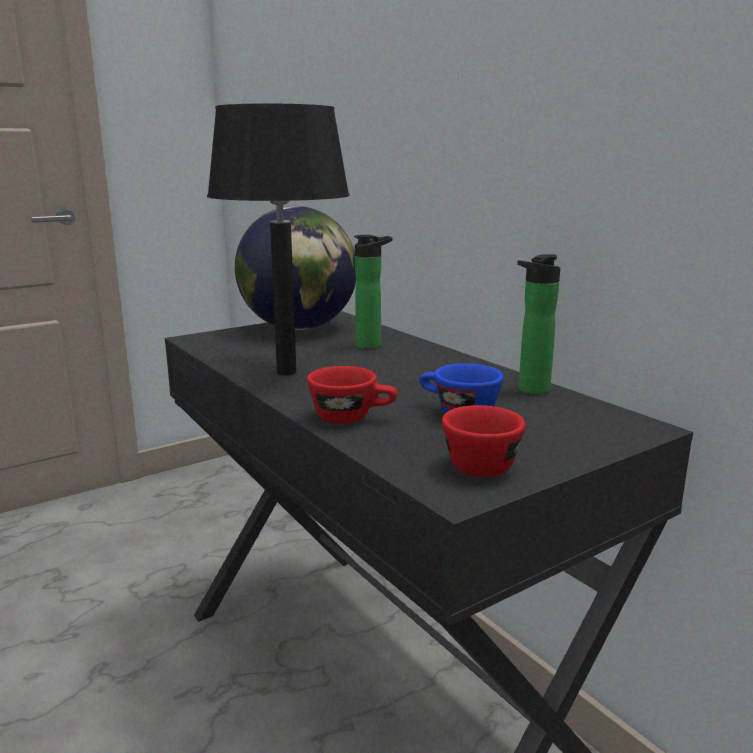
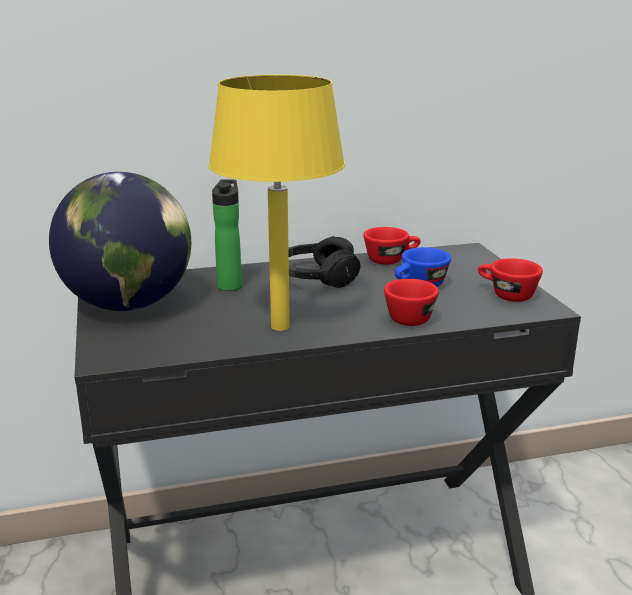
camera: 70 degrees left, 5 degrees up
(287, 372) = (281, 326): black table lamp -> yellow table lamp
(428, 368) = (315, 277): none -> black headphones
(530, 391) = (391, 260): bottle -> red cup

